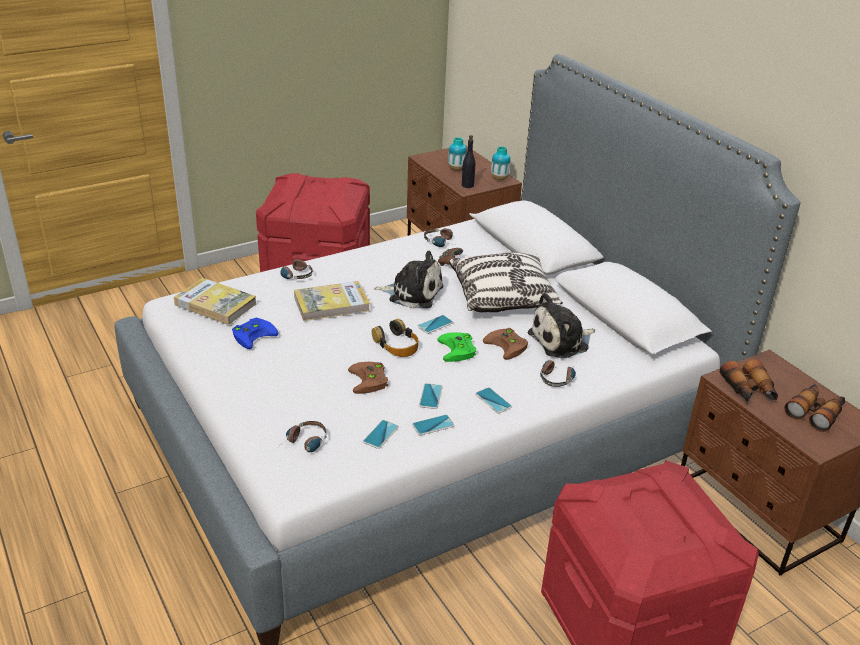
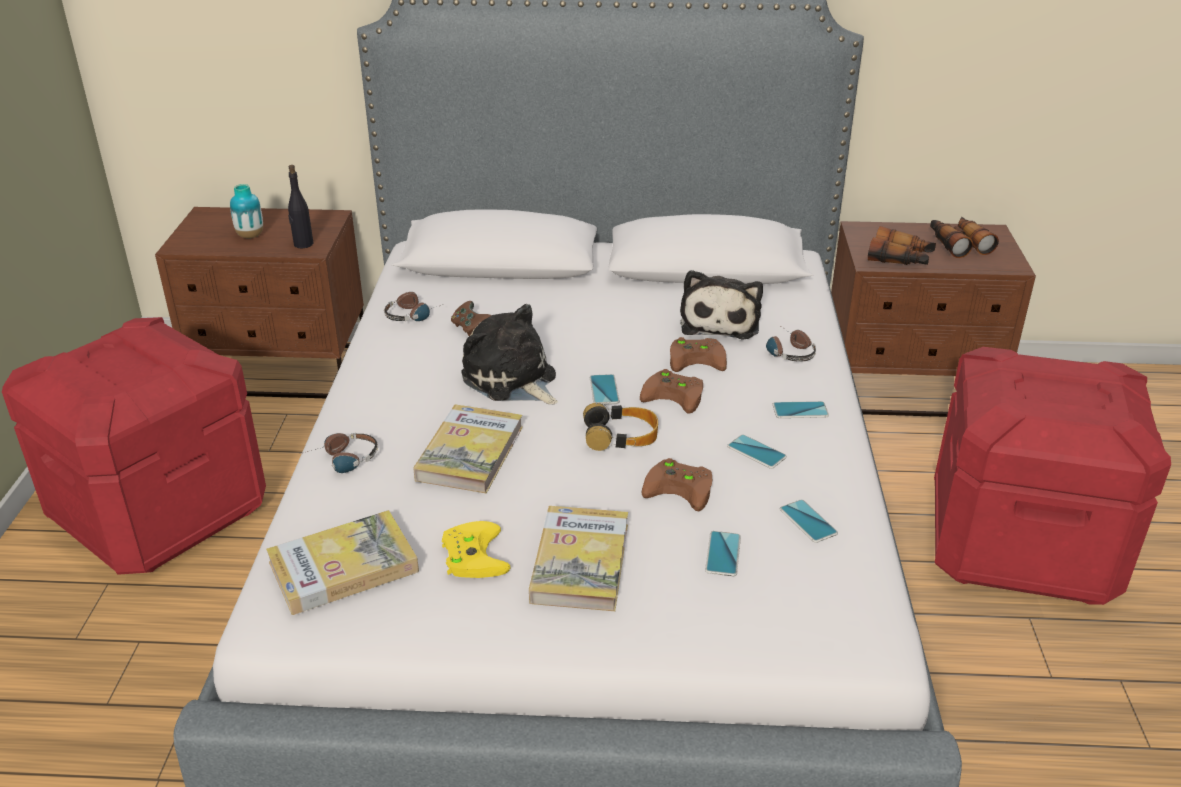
camera: 55 degrees left, 0 degrees up
(254, 334) = (471, 554): blue game controller -> yellow game controller
(277, 369) = (580, 562): none -> book
(303, 444) = (784, 598): headphones -> none
(412, 293) = (512, 380): plush toy -> plush toy turned 90 degrees counterclockwise
(433, 425) = (818, 473): phone -> phone (723, 554)
(459, 350) = (676, 395): green game controller -> brown game controller
(499, 179) = (320, 219): vase -> none
(503, 297) = (590, 322): pillow -> none

